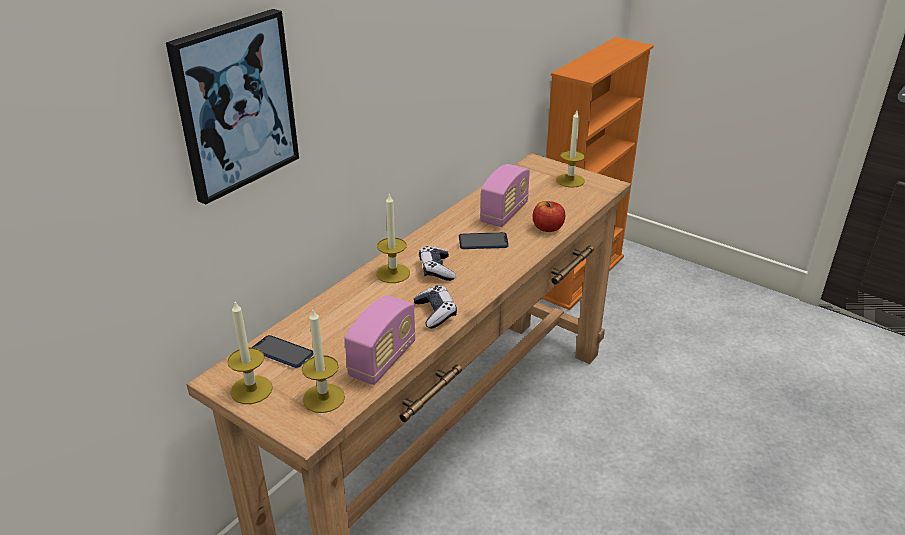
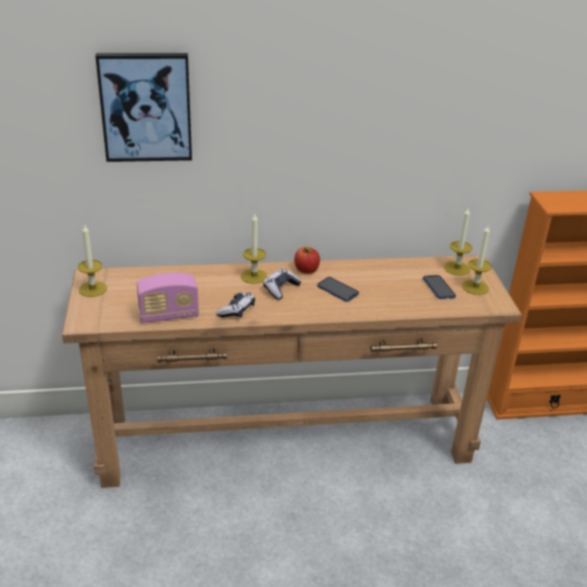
camera: 45 degrees right, 0 degrees up
(282, 353) = (133, 281): phone -> phone (438, 288)
(323, 398) = (113, 314): candle -> candle (457, 268)
(504, 213) = (385, 281): radio -> none
(547, 228) = (396, 306): apple -> apple (306, 270)

